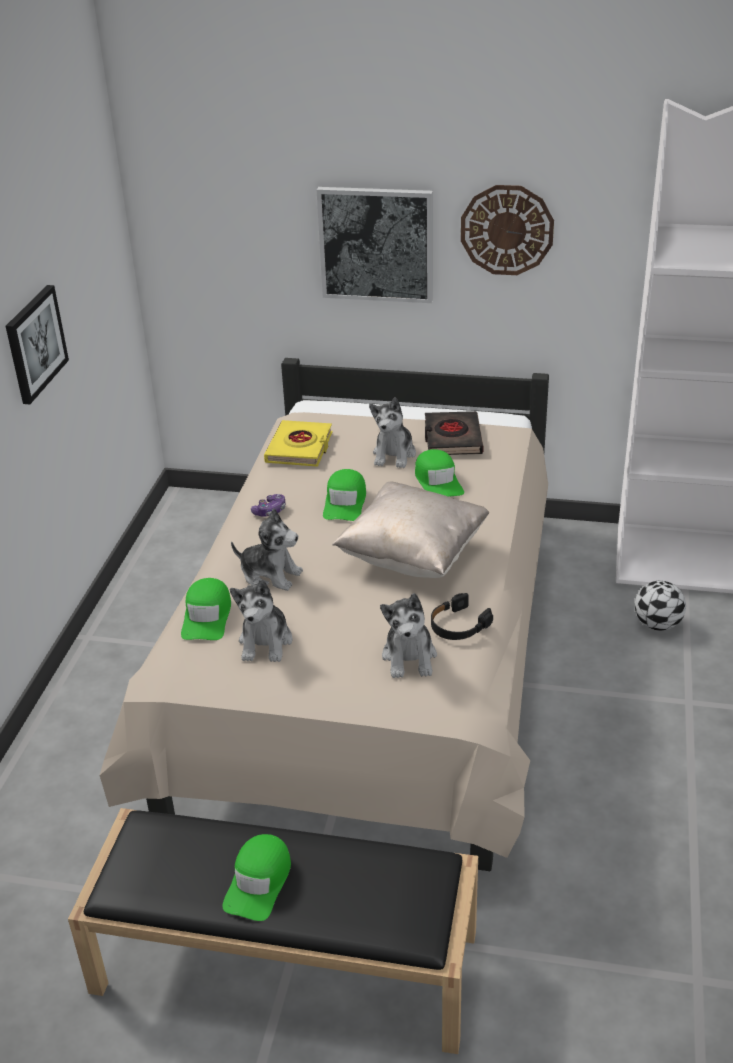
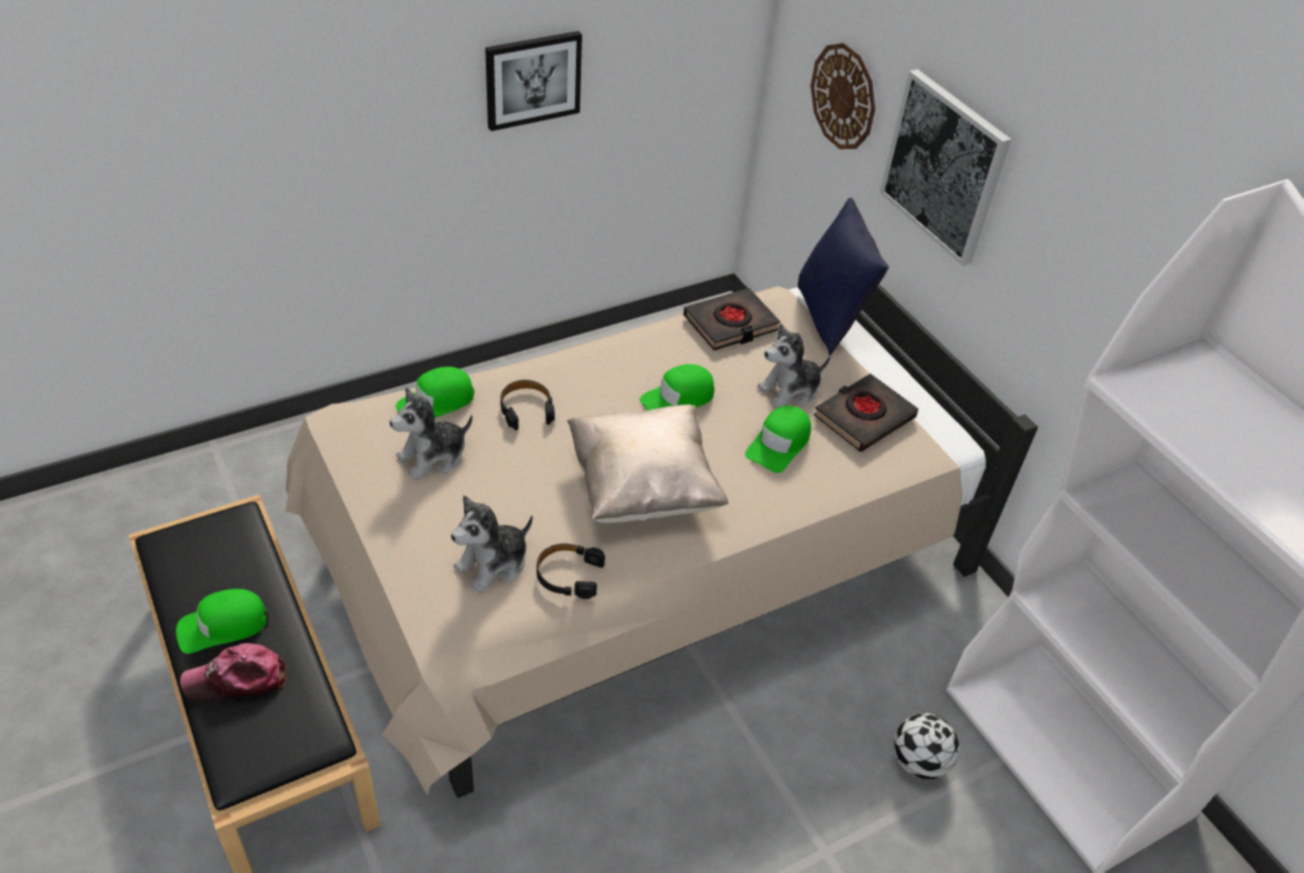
camera: 45 degrees right, 10 degrees up
(270, 511) = (616, 358): game controller -> none
(270, 575) = (526, 409): plush toy -> black headphones
(300, 448) = (731, 324): yellow book -> black book
(328, 896) = (236, 680): none -> cap
(346, 408) = (830, 318): none -> blue pillow
(507, 230) = (1063, 233): wall clock -> wall clock (843, 96)

